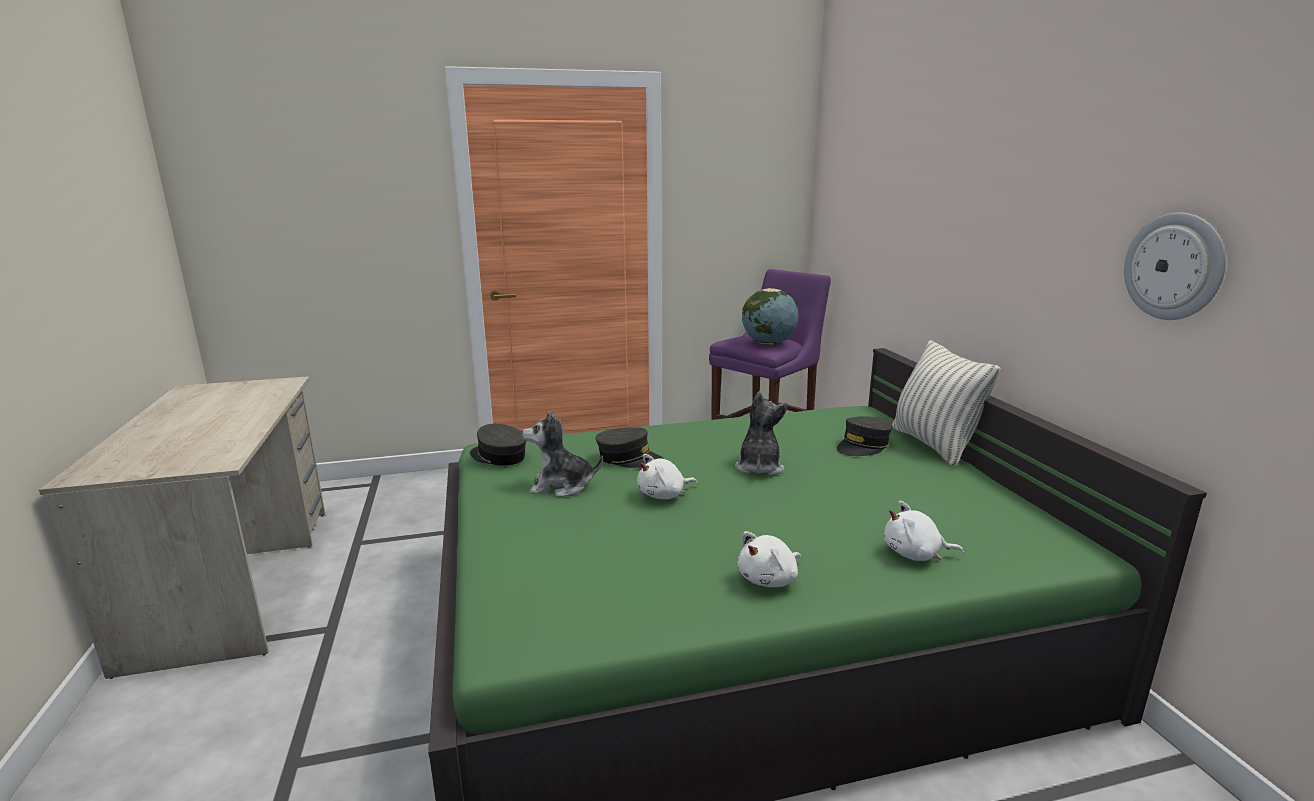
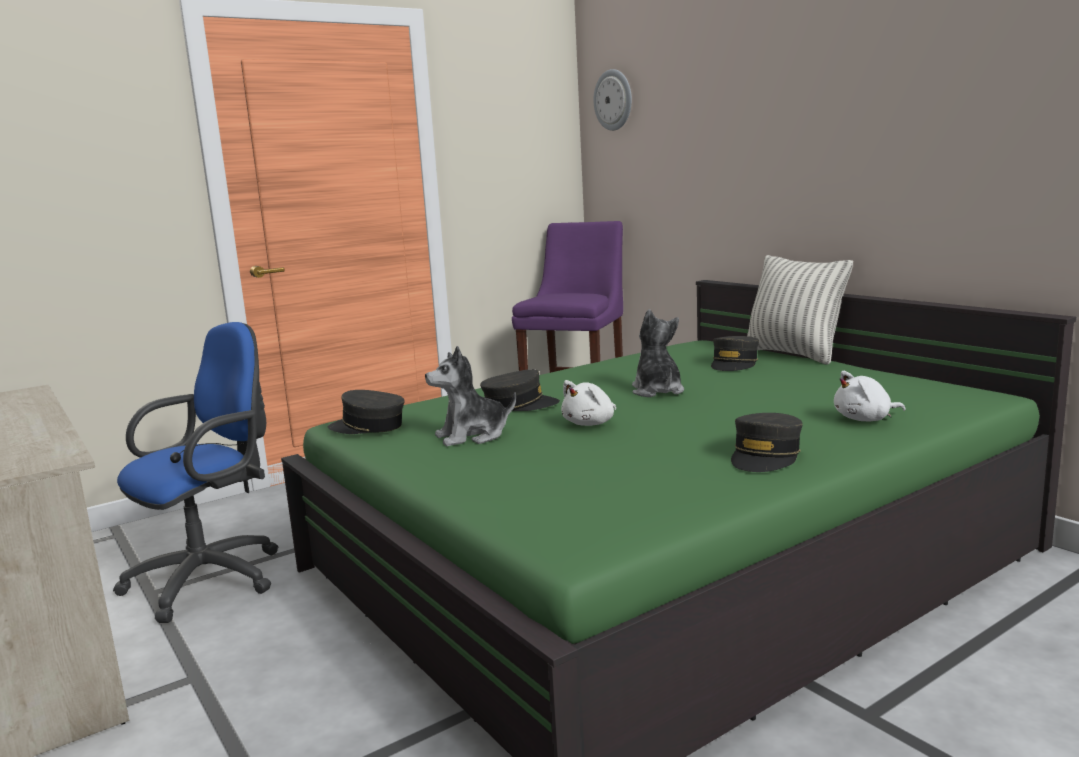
camera: 20 degrees left, 5 degrees down
(402, 540) = (214, 578): none -> blue office chair
(768, 343) = (576, 296): globe -> none
(769, 579) = (765, 456): white plush toy -> grey cap
(1174, 266) = (1010, 133): wall clock -> wall clock (613, 100)

